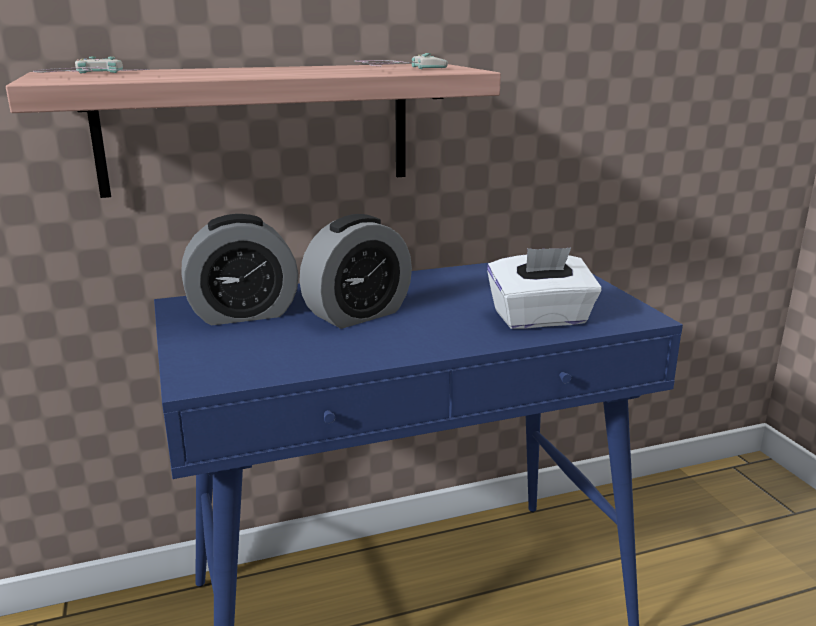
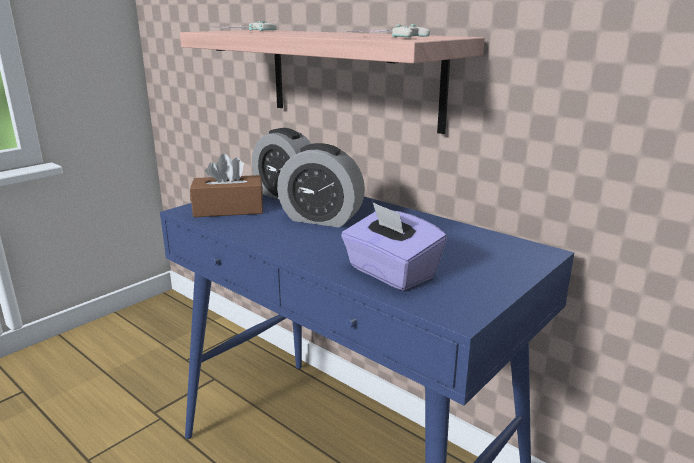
camera: 60 degrees right, 0 degrees up
(239, 354) = (229, 209): none -> brown tissue box
(540, 319) = (390, 273): white tissue box -> purple tissue box

